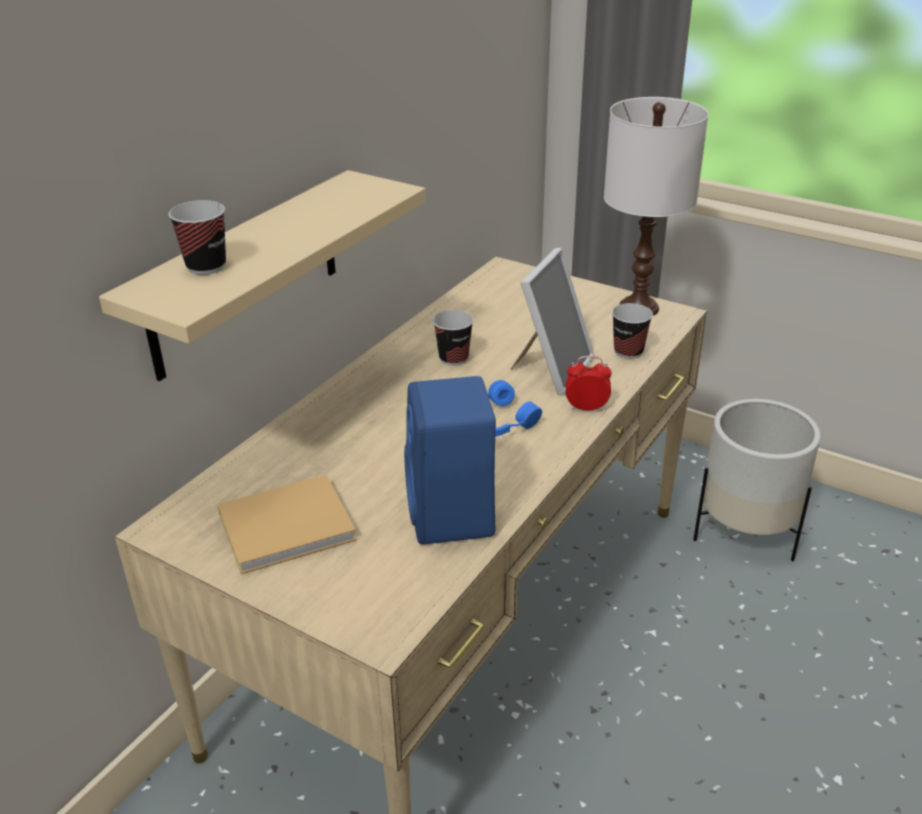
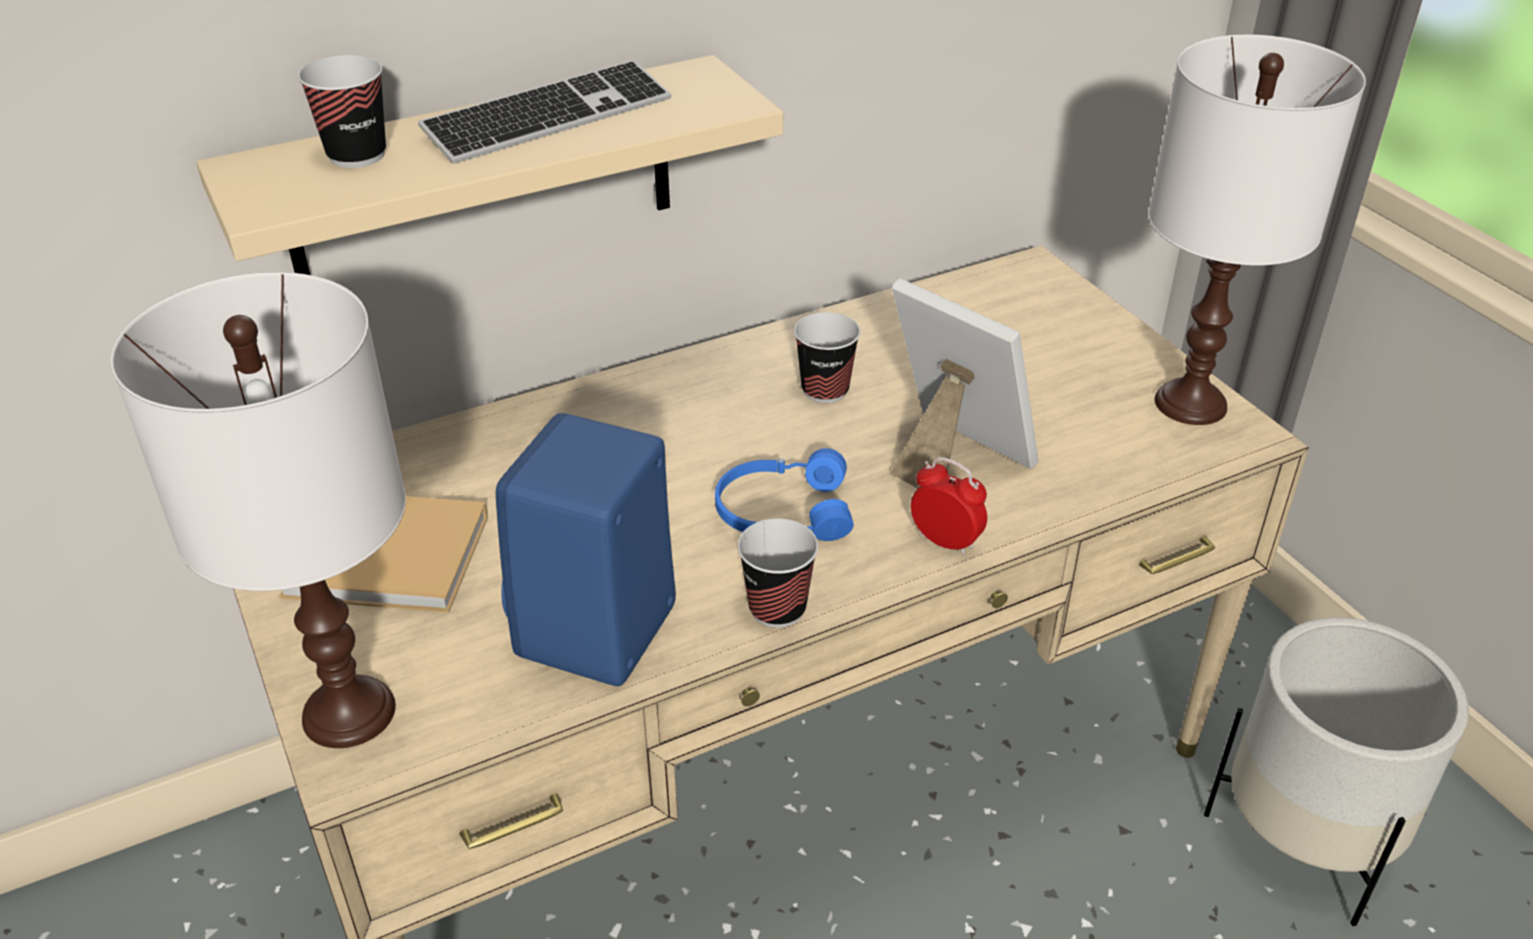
camera: 30 degrees right, 5 degrees up
(298, 220) = (549, 118): none -> keyboard
(352, 612) = (349, 713): none -> white table lamp
(551, 369) = (951, 458): picture frame -> picture frame turned 105 degrees counterclockwise
(628, 351) = (1101, 472): cup -> cup (777, 609)

